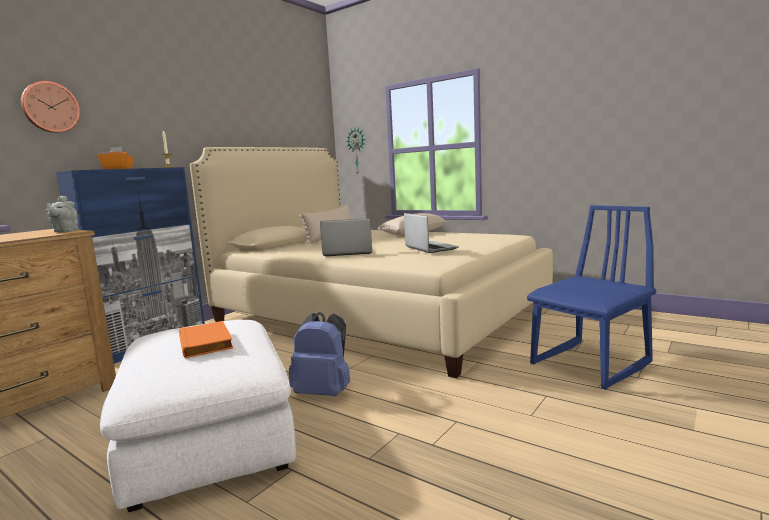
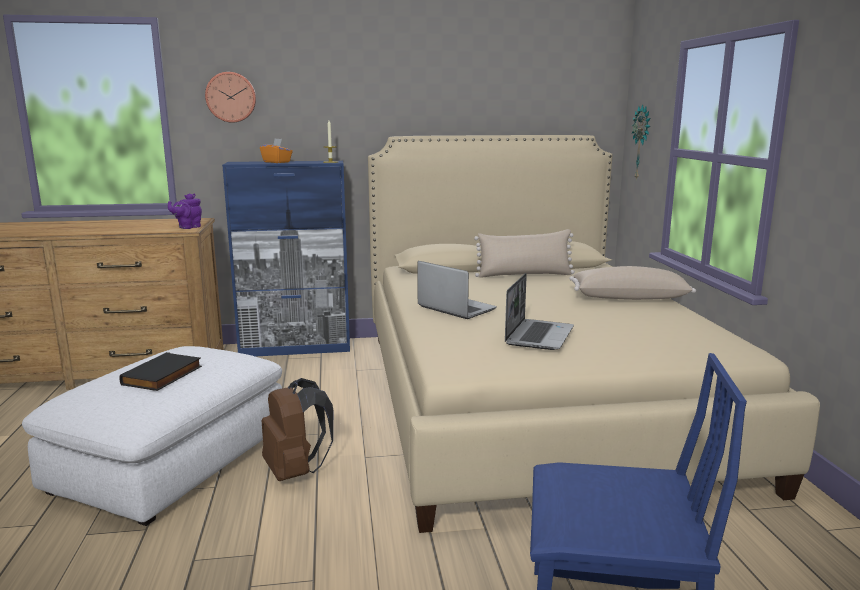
camera: 45 degrees right, 5 degrees up
(65, 231) = (188, 227): grey teapot -> purple teapot
(207, 343) = (163, 376): orange book -> black book
(324, 392) = (296, 471): blue backpack -> brown backpack

